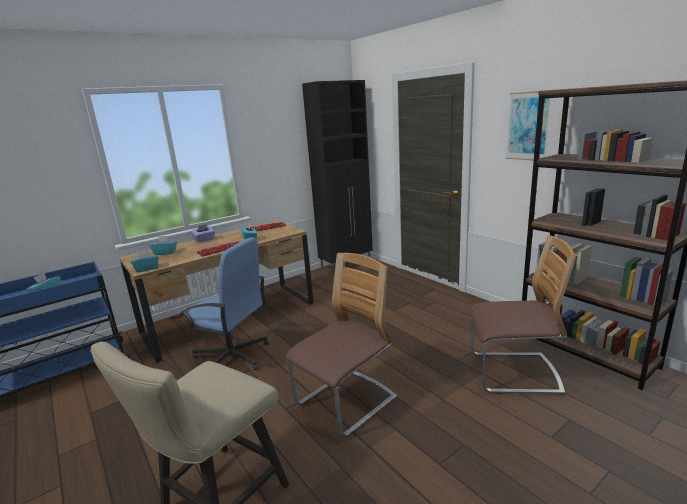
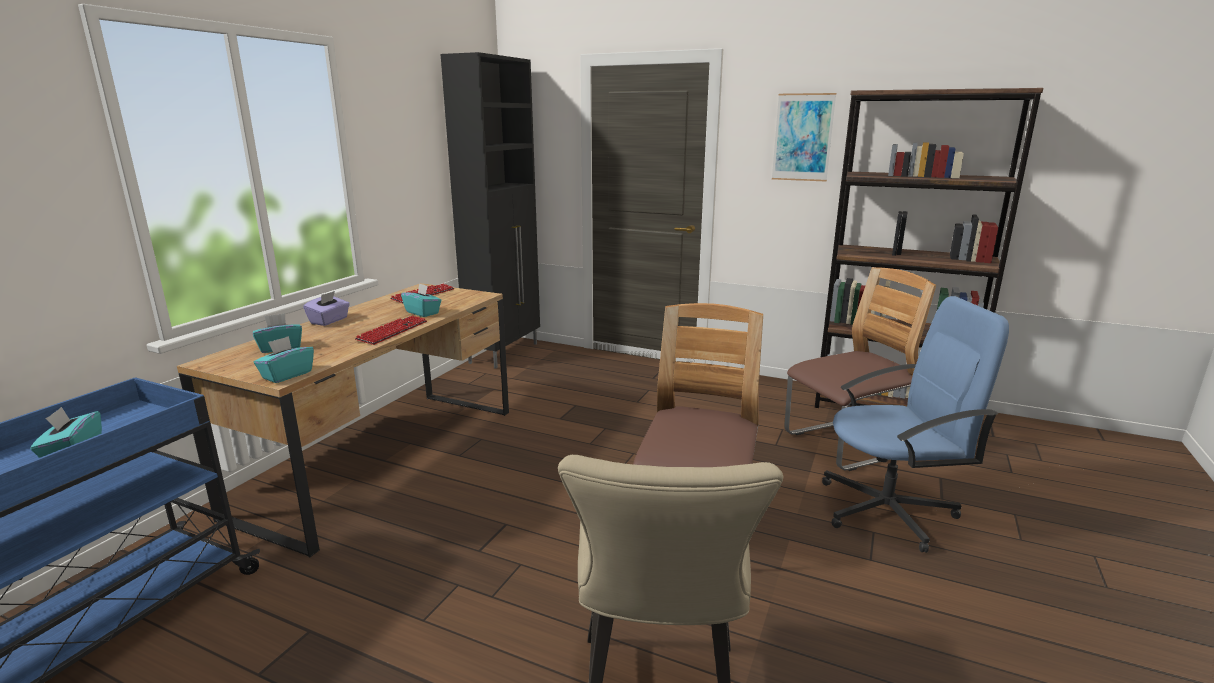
camera: 30 degrees left, 0 degrees up
(232, 357) = (456, 513): blue office chair -> blue office chair (888, 510)

